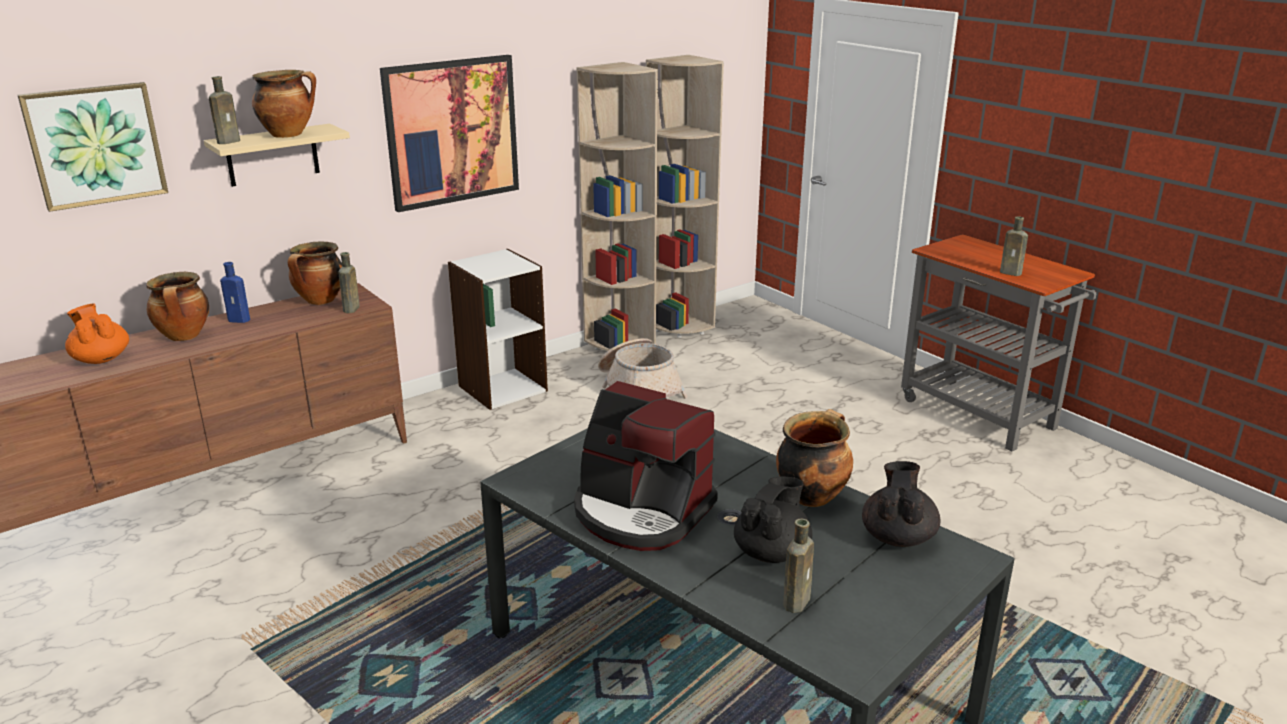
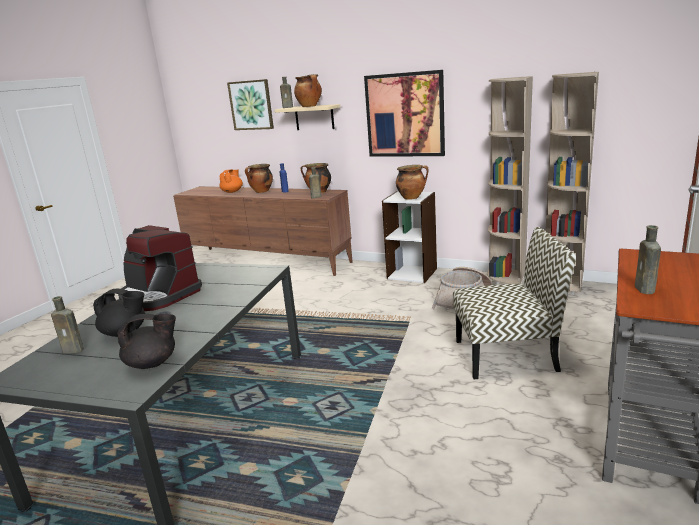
camera: 65 degrees right, 5 degrees down
(641, 512) = (159, 295): coffee machine -> coffee machine turned 60 degrees counterclockwise
(789, 413) = (507, 355): none -> chair
(811, 495) = (195, 328): cooking pot -> cooking pot (412, 197)

